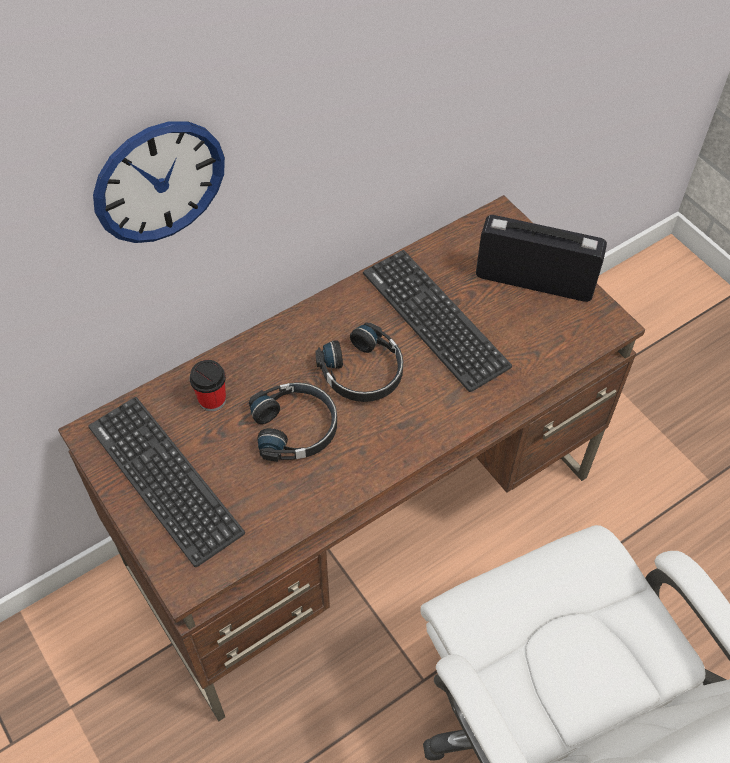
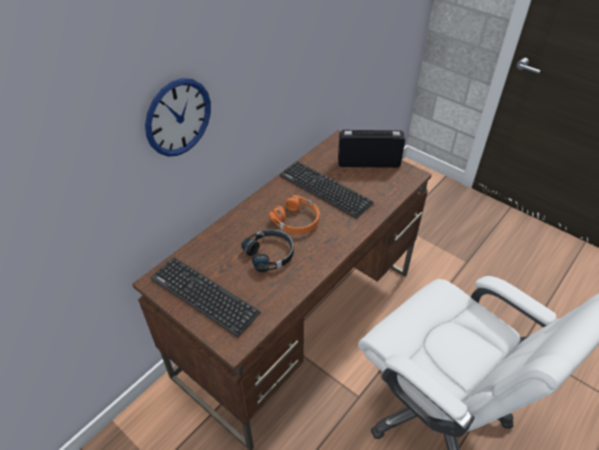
camera: 15 degrees left, 10 degrees down
(212, 400) = (218, 250): cup -> none
(363, 372) = (297, 220): black headphones -> orange headphones

